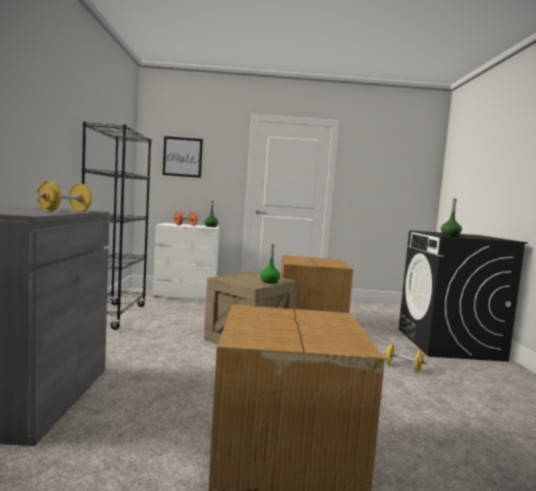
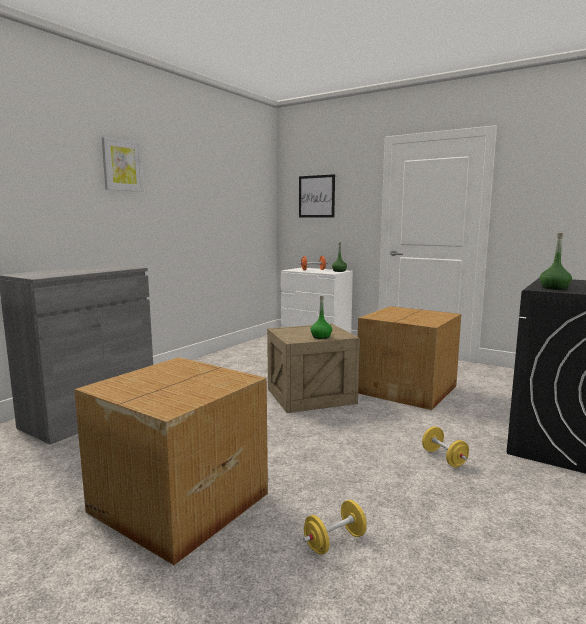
camera: 35 degrees right, 5 degrees up
(40, 89) = (122, 165): none -> picture
(64, 211) = (96, 270): yellow dumbbell -> yellow dumbbell (335, 542)
(114, 316) = (224, 358): black bookcase -> none

